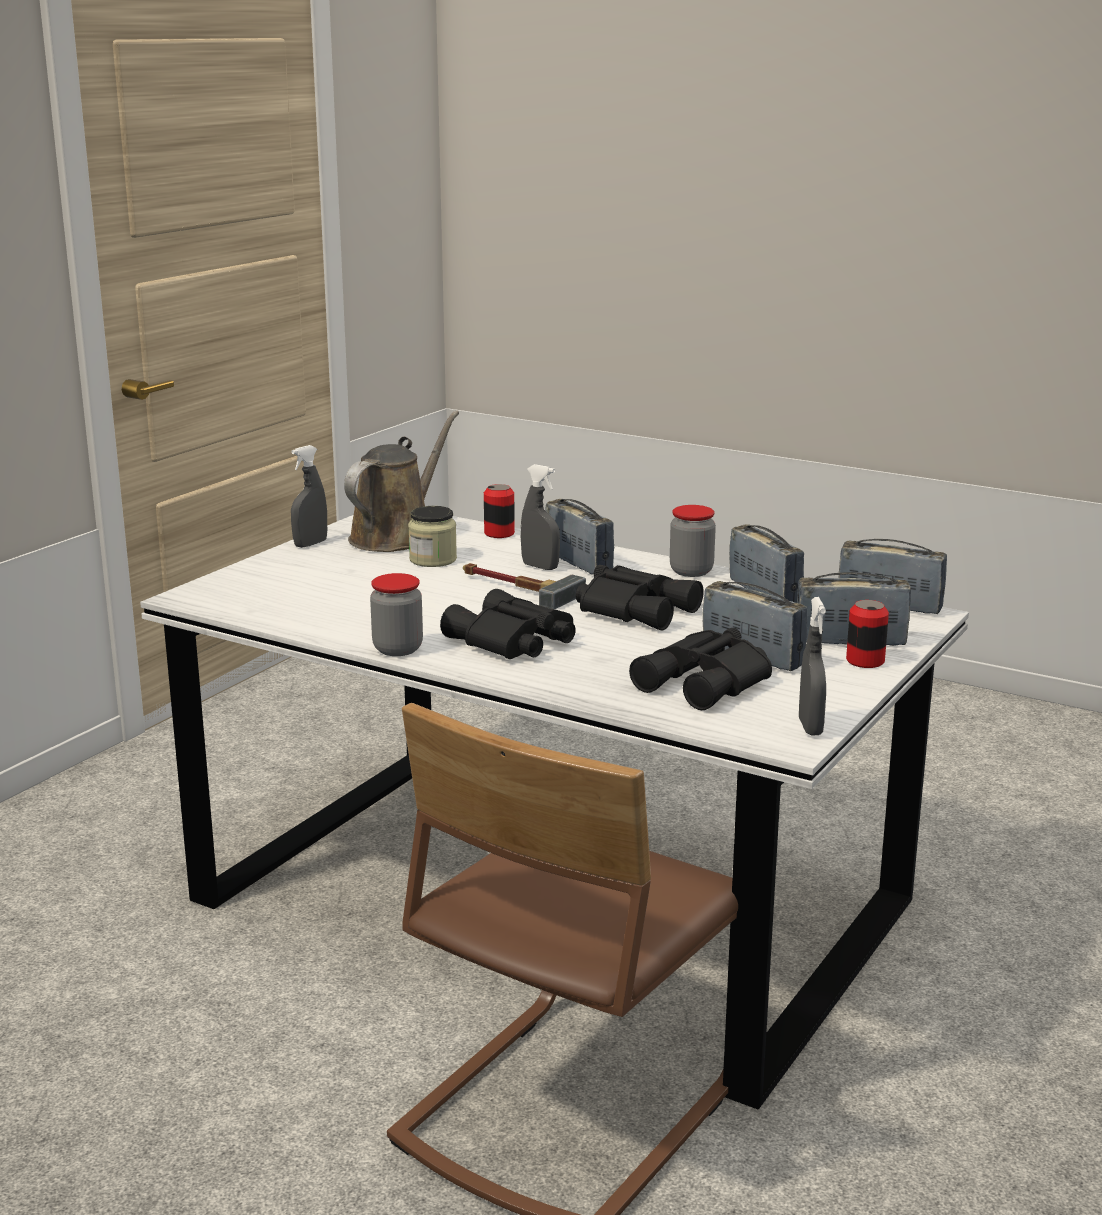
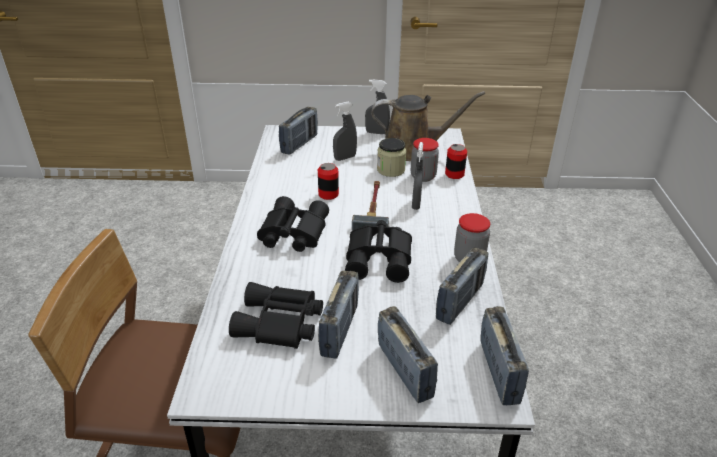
camera: 60 degrees right, 15 degrees up
(397, 649) = (256, 203): jar -> jar (423, 176)
(579, 563) = (435, 214): radio -> radio (299, 144)
(810, 727) = (232, 394): grey spray bottle -> grey spray bottle (345, 158)
(865, 661) = (372, 389): can -> can (328, 194)

